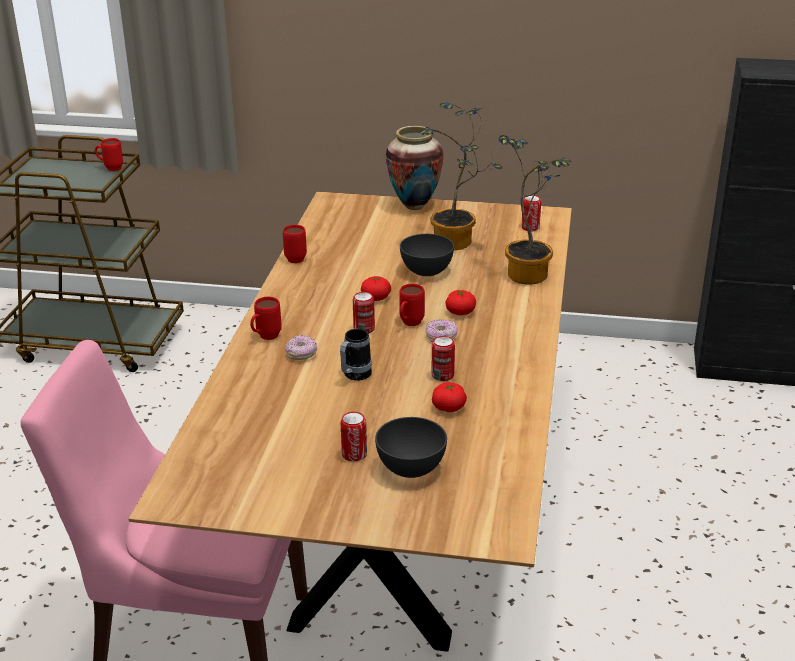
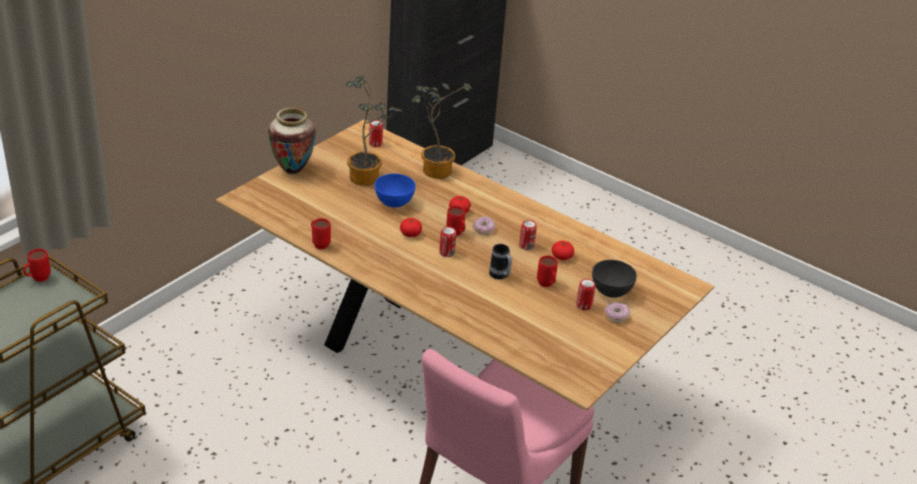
camera: 65 degrees left, 5 degrees up
(265, 337) = (421, 293): red mug -> red mug (547, 285)
(301, 354) = (456, 287): donut -> donut (616, 317)
(426, 271) = (394, 203): grey bowl -> blue bowl

